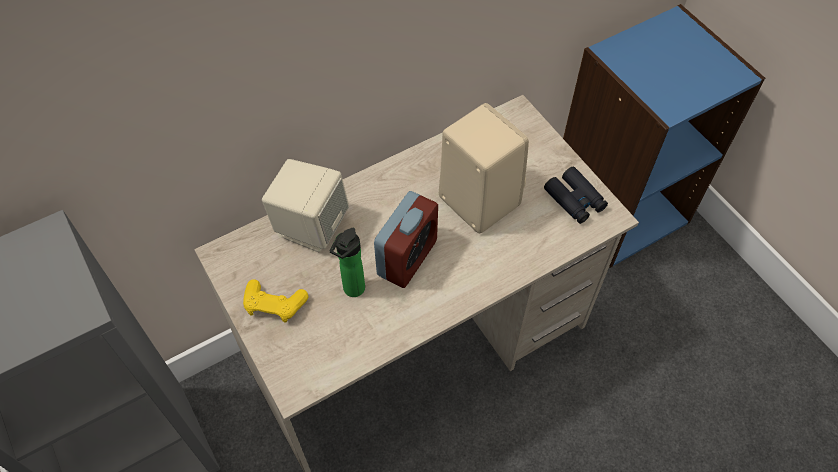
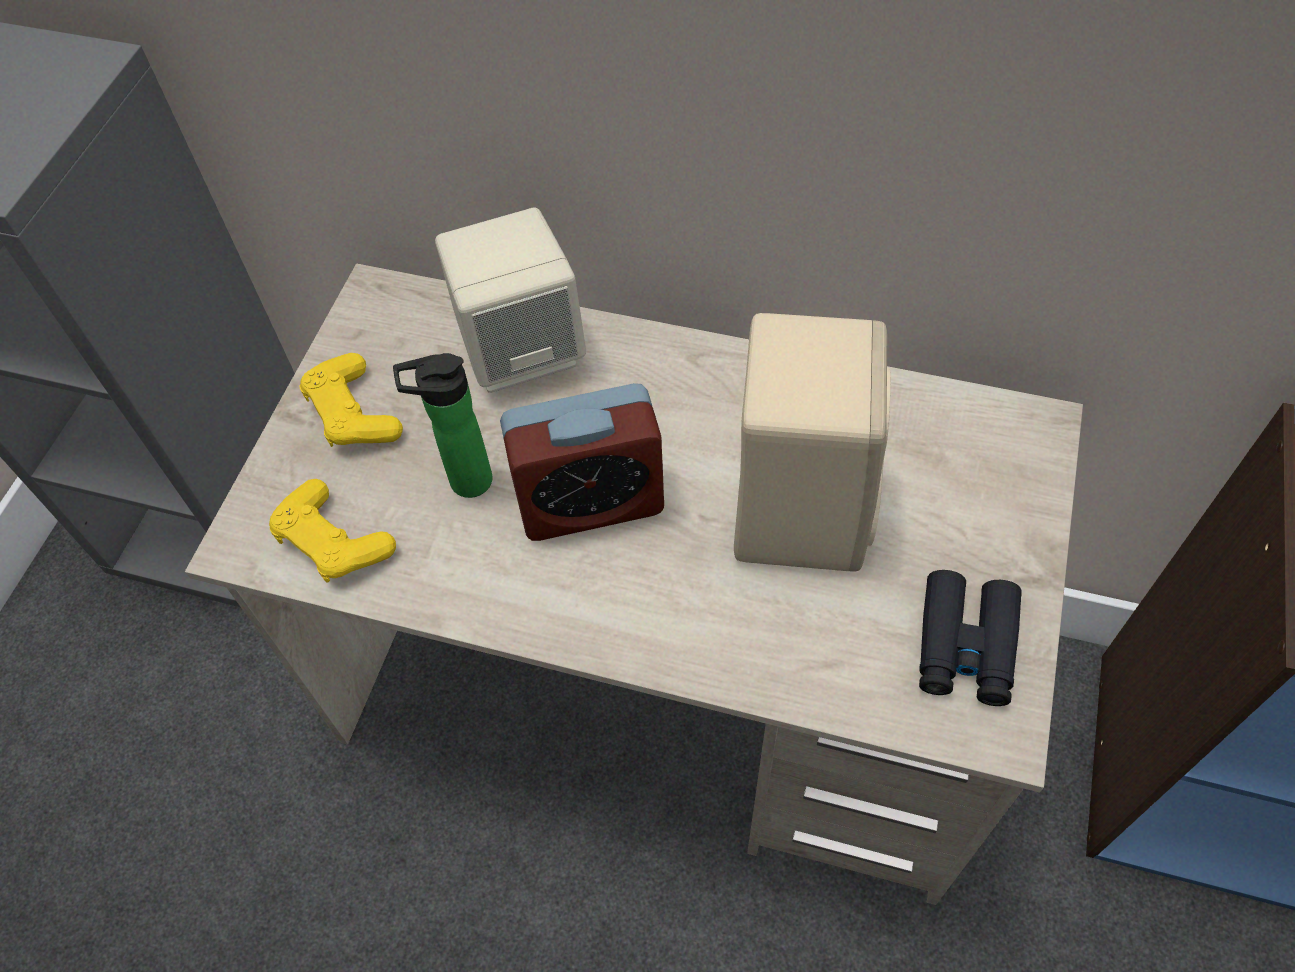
camera: 50 degrees right, 0 degrees up
(330, 354) = (333, 542): none -> yellow game controller

